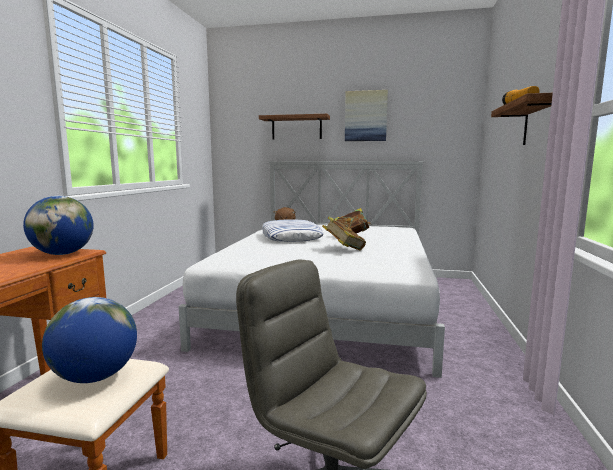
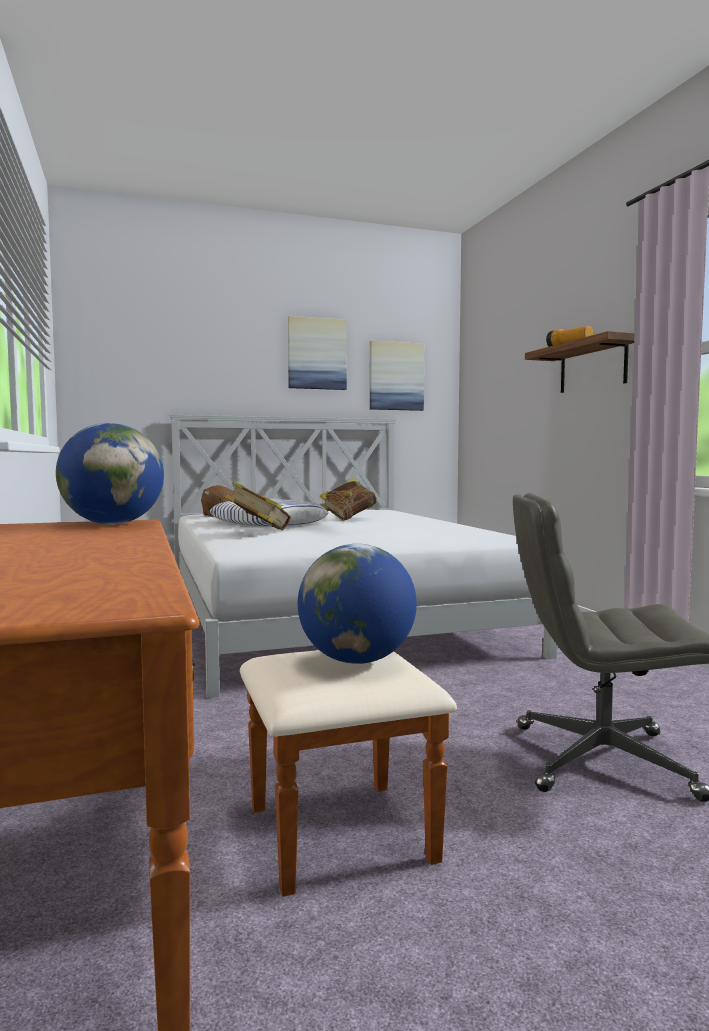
camera: 30 degrees left, 5 degrees down
(296, 128) = (213, 364): shelf -> none
(343, 249) = (377, 528): book -> book (258, 531)
(427, 128) = (396, 376): none -> picture

